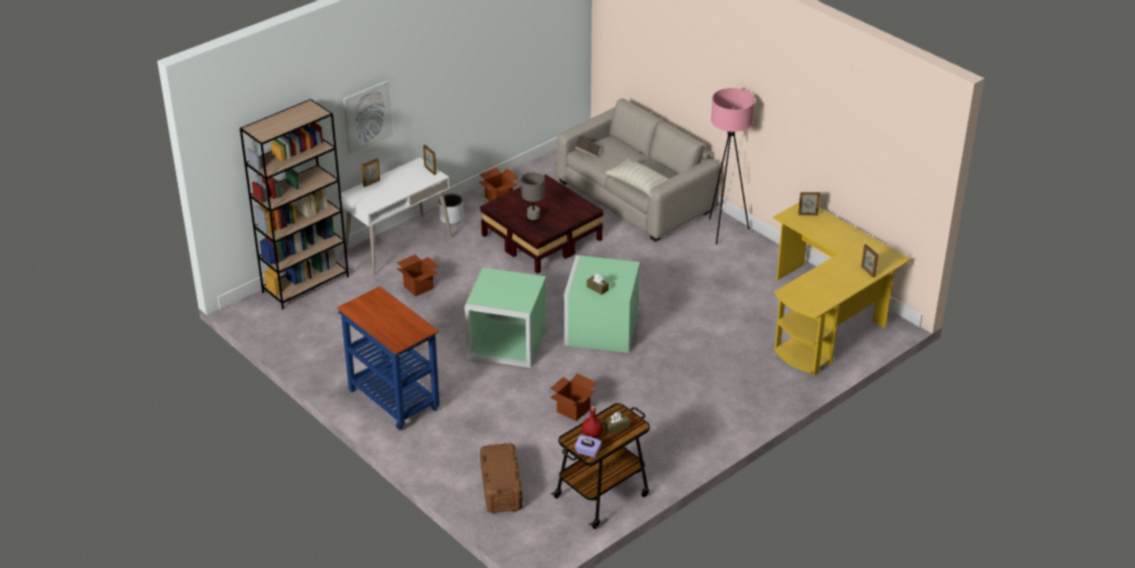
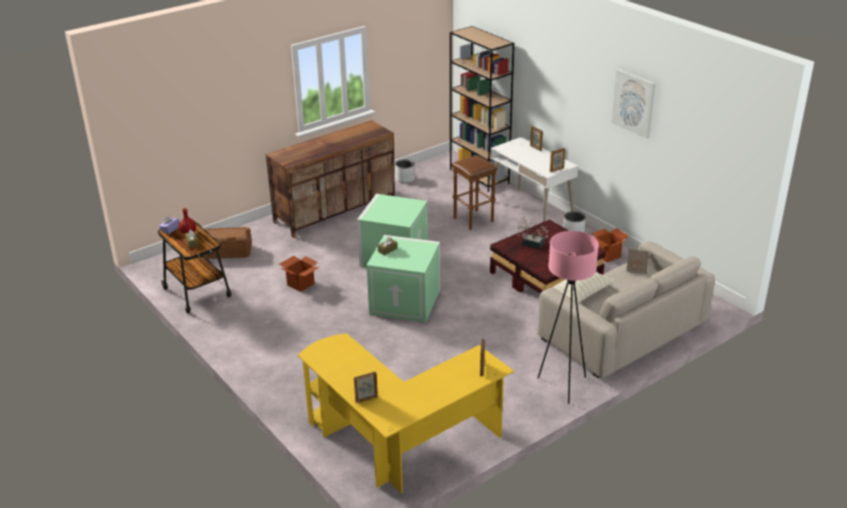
camera: 95 degrees right, 5 degrees down
(305, 346) = (405, 179): none -> grey planter
(367, 116) = (552, 95): picture -> picture (634, 103)
(392, 400) = (336, 211): blue cart -> brown cabinet
(418, 287) = (472, 219): cardboard box -> brown stool
(533, 218) = (530, 243): grey table lamp -> potted plant

